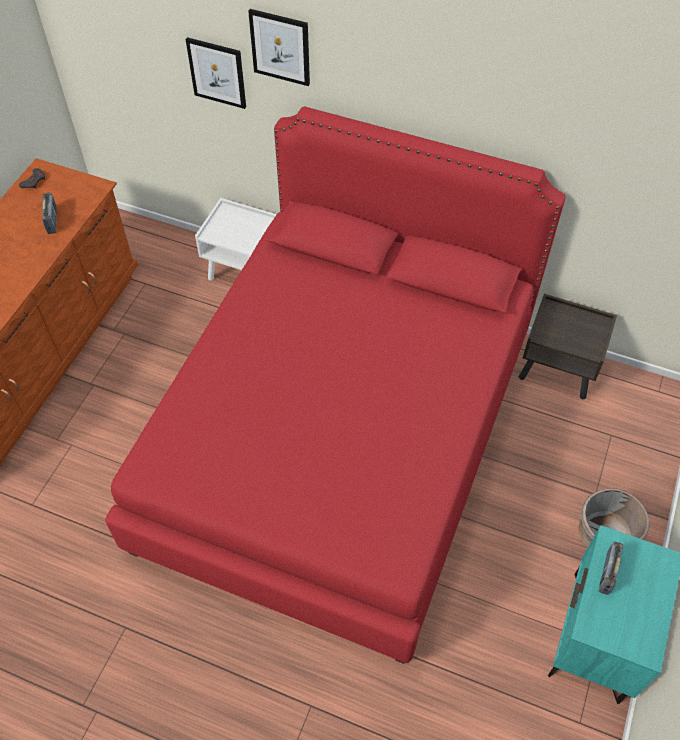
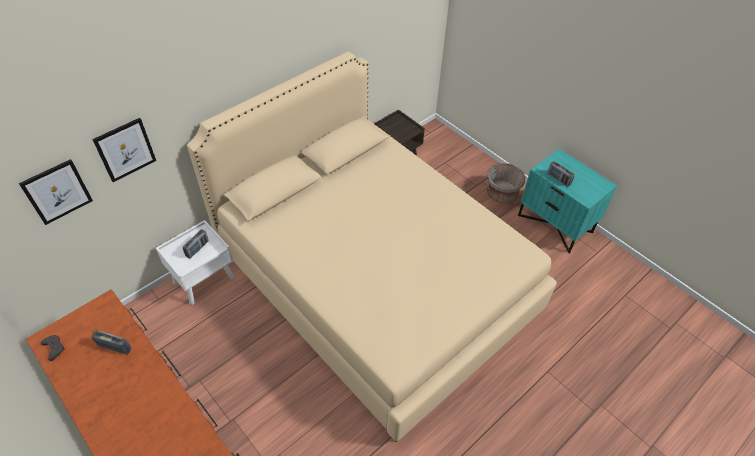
camera: 65 degrees left, 5 degrees down
(241, 231) = (197, 249): none -> radio
(280, 47) = (169, 91): picture -> picture (57, 191)
(340, 438) = (375, 281): red bed -> beige bed

